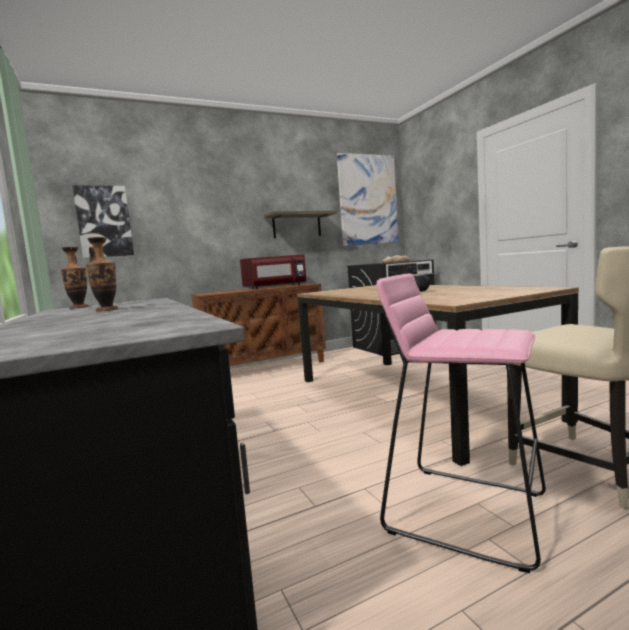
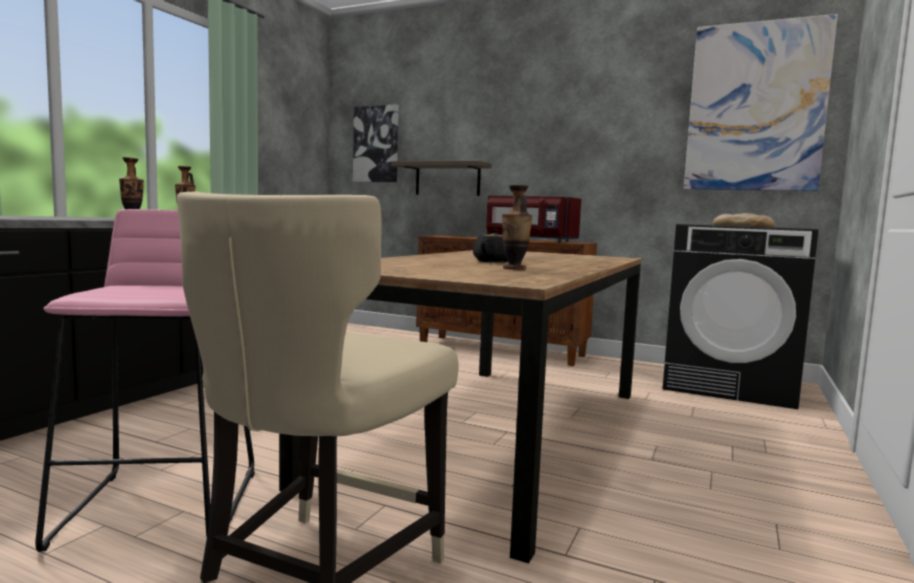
camera: 50 degrees right, 0 degrees up
(296, 225) = (602, 152): shelf -> shelf (447, 179)
(466, 289) = (514, 269): none -> vase

